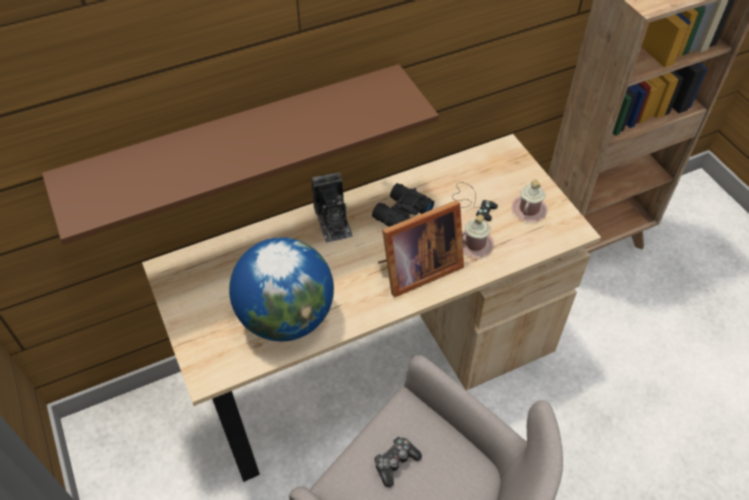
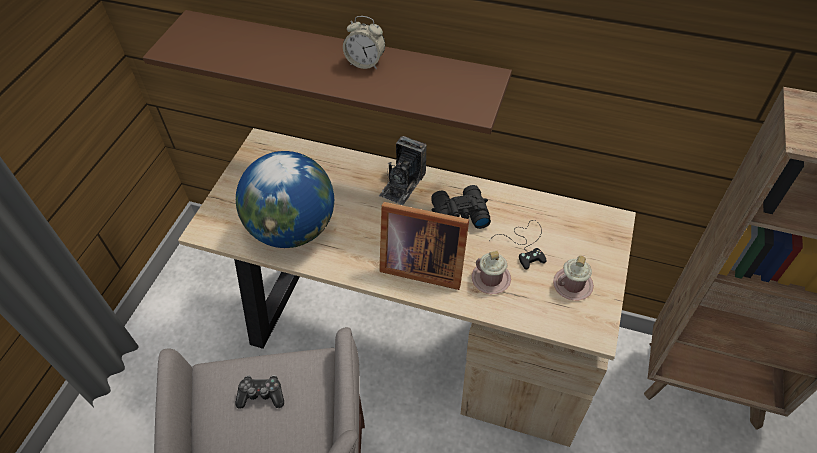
camera: 45 degrees right, 0 degrees up
(283, 121) = (365, 63): none -> alarm clock

